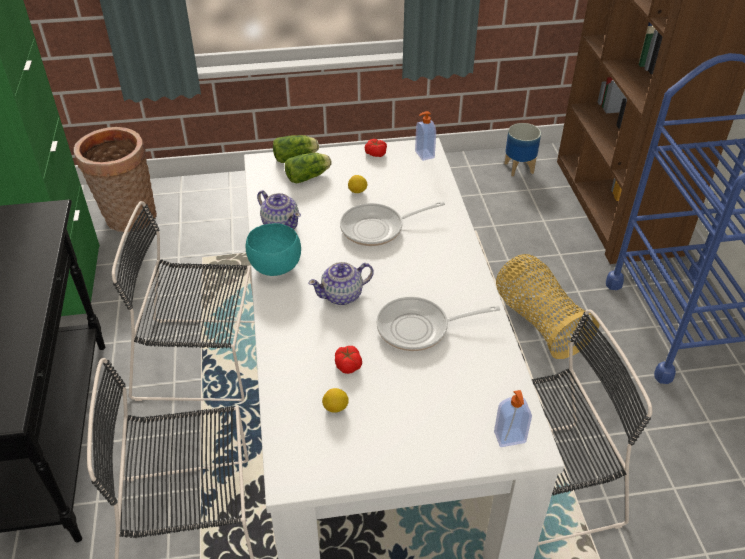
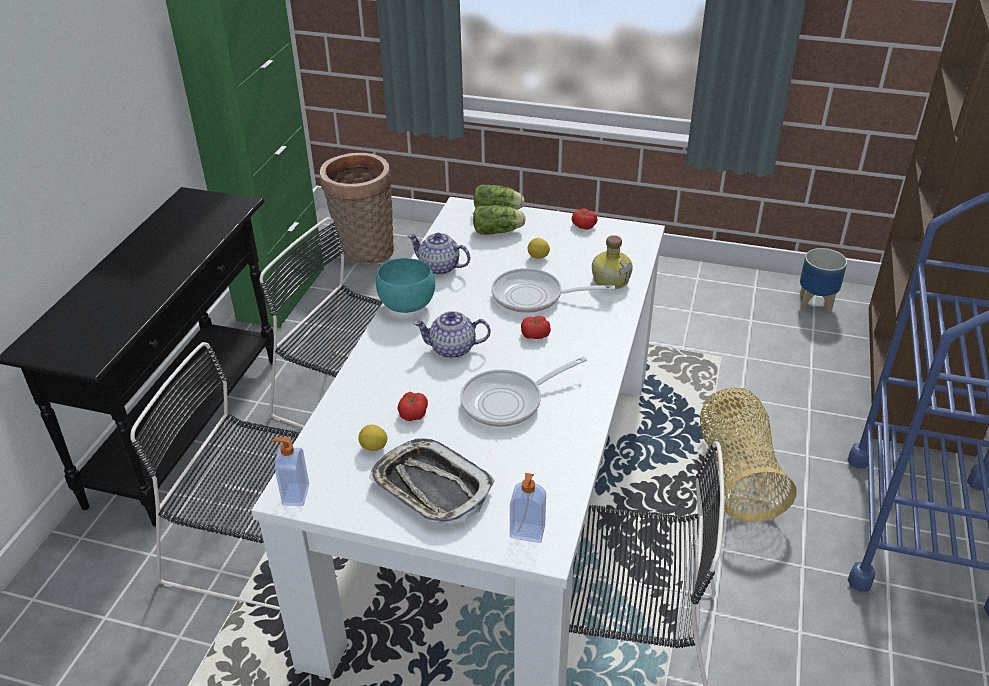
camera: 25 degrees right, 5 degrees down
(280, 223) = (439, 268): teapot -> teapot turned 135 degrees clockwise
(401, 262) = (535, 334): none -> tomato
(408, 427) = (431, 487): none -> tray
(419, 328) = (508, 401): frying pan -> frying pan turned 45 degrees counterclockwise
(424, 154) = (635, 238): soap dispenser -> soap dispenser (294, 495)
(428, 196) = (611, 279): none -> bottle

